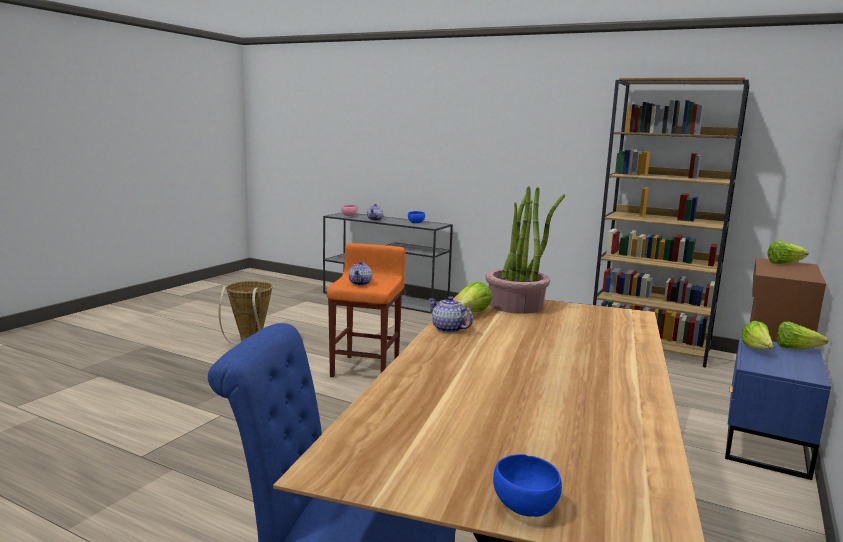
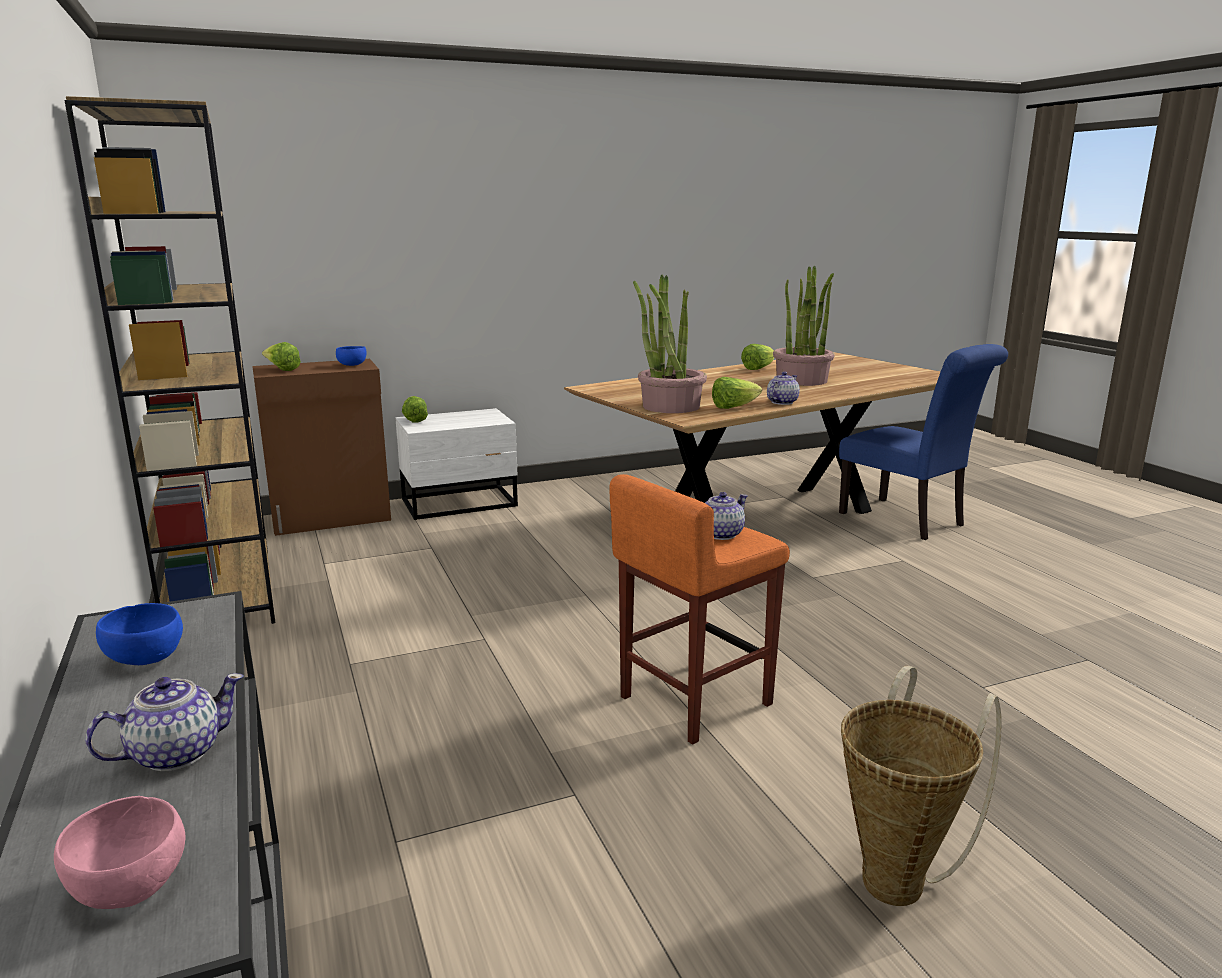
camera: 140 degrees left, 5 degrees up
(449, 329) = (781, 402): teapot -> teapot turned 135 degrees counterclockwise
(505, 379) = (802, 380): none -> potted plant
(525, 507) = (870, 362): blue bowl -> blue bowl (352, 365)
(757, 350) = (445, 425): lettuce -> lettuce (758, 368)
(763, 444) = (461, 503): blue nightstand -> white nightstand

